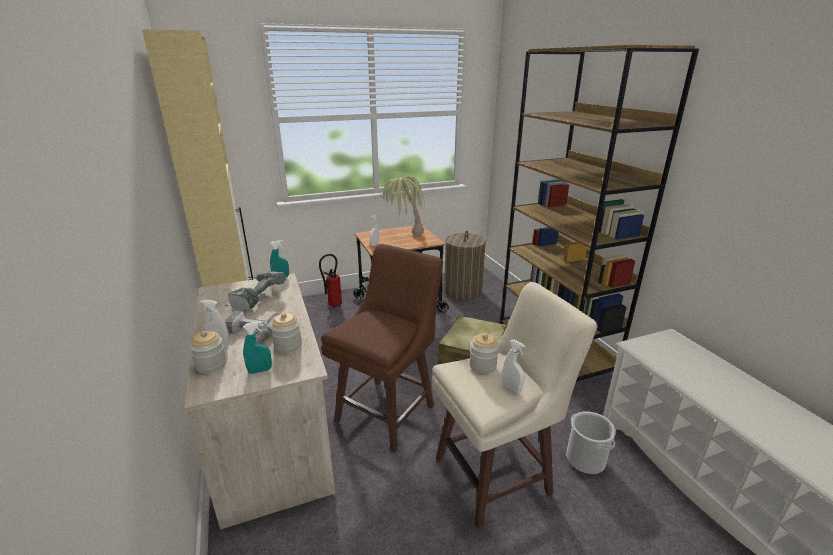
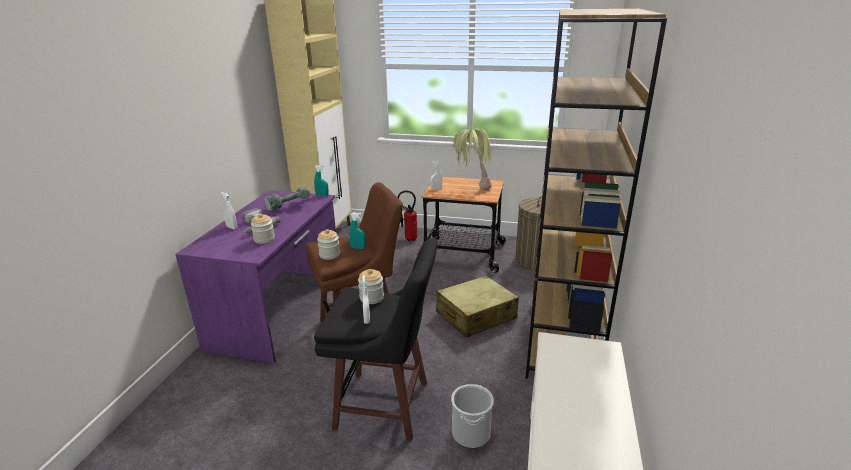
camera: 35 degrees right, 0 degrees up
(211, 365) = (214, 237): jar -> jar (329, 255)
(260, 370) = (231, 248): turquoise spray bottle -> turquoise spray bottle (358, 248)
(272, 430) = (280, 310): beige desk -> purple desk
(495, 475) = (385, 406): beige stool -> black stool

